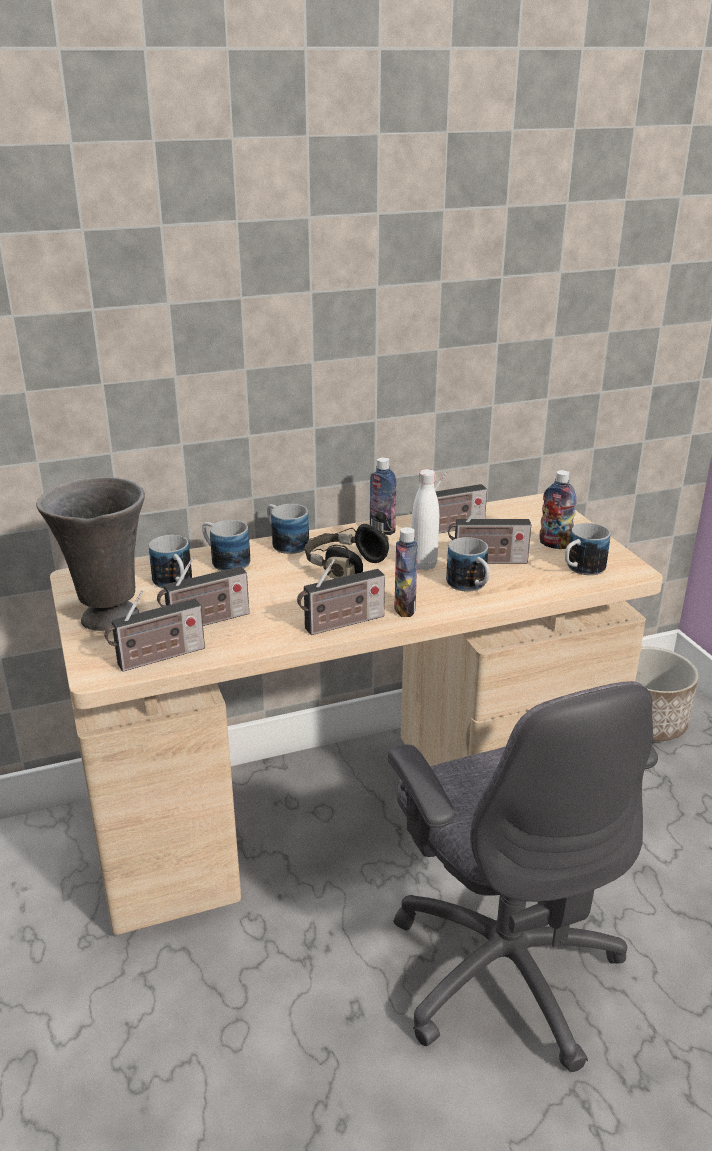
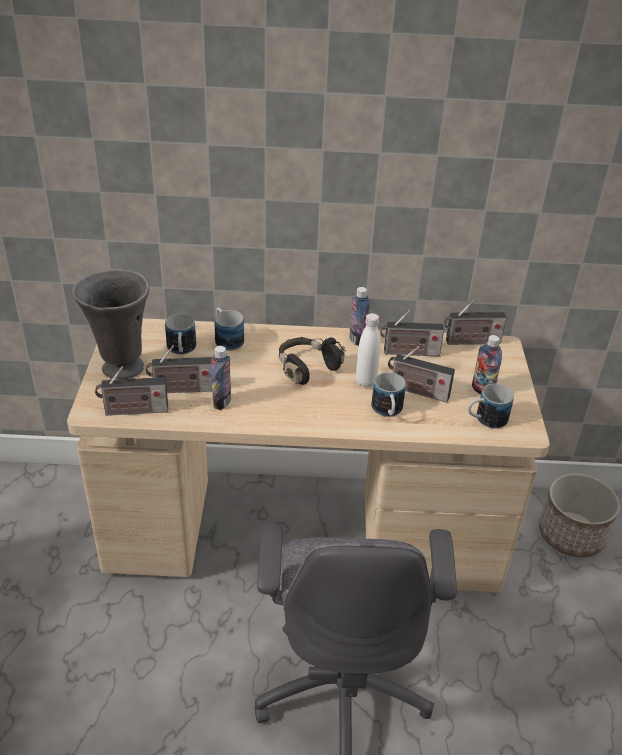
camera: 20 degrees right, 10 degrees up
(285, 543) = (278, 333): mug -> none
(341, 624) = (271, 418): radio -> radio (470, 342)
(405, 609) = (325, 418): bottle -> bottle (222, 402)

